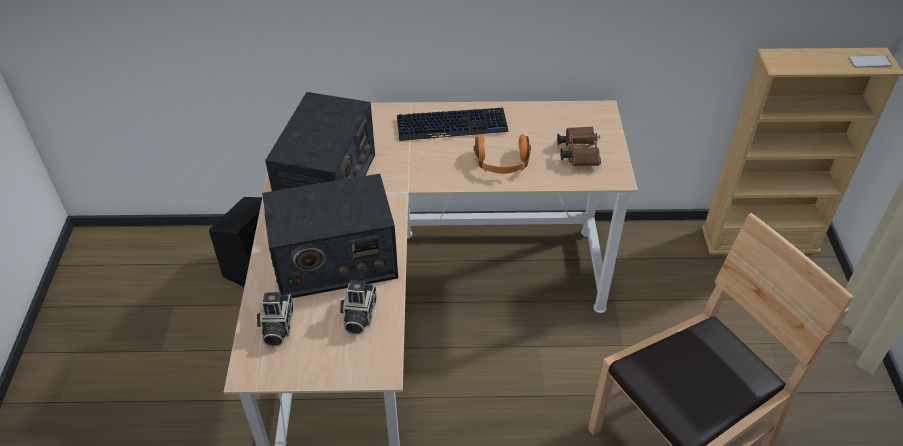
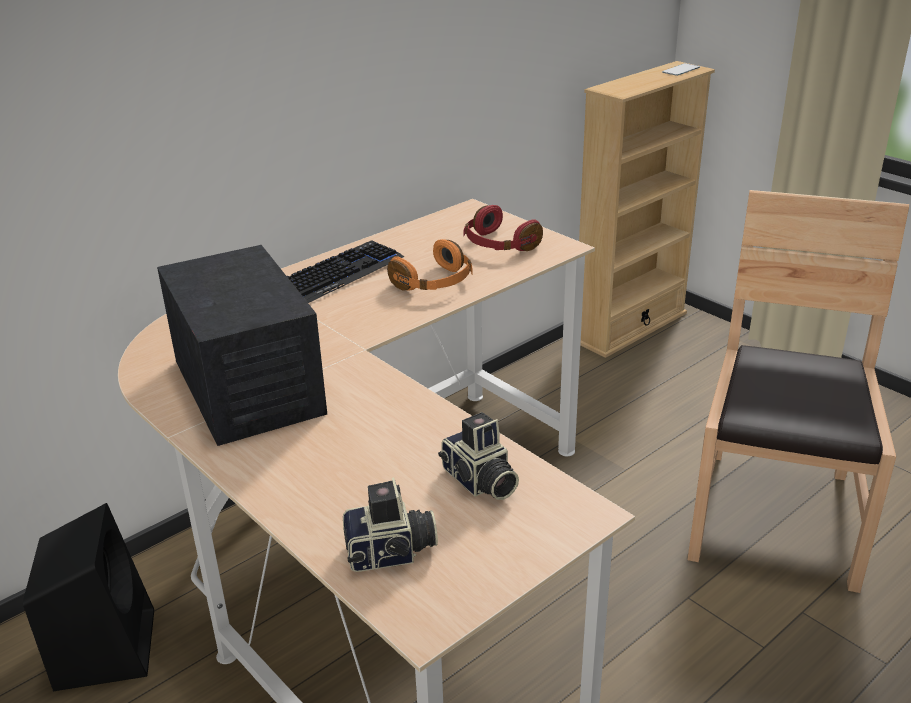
camera: 40 degrees left, 15 degrees down
(276, 327) = (391, 554): camera -> camera turned 60 degrees counterclockwise
(334, 262) = (370, 450): radio -> none
(578, 153) = (498, 245): brown binoculars -> red headphones

